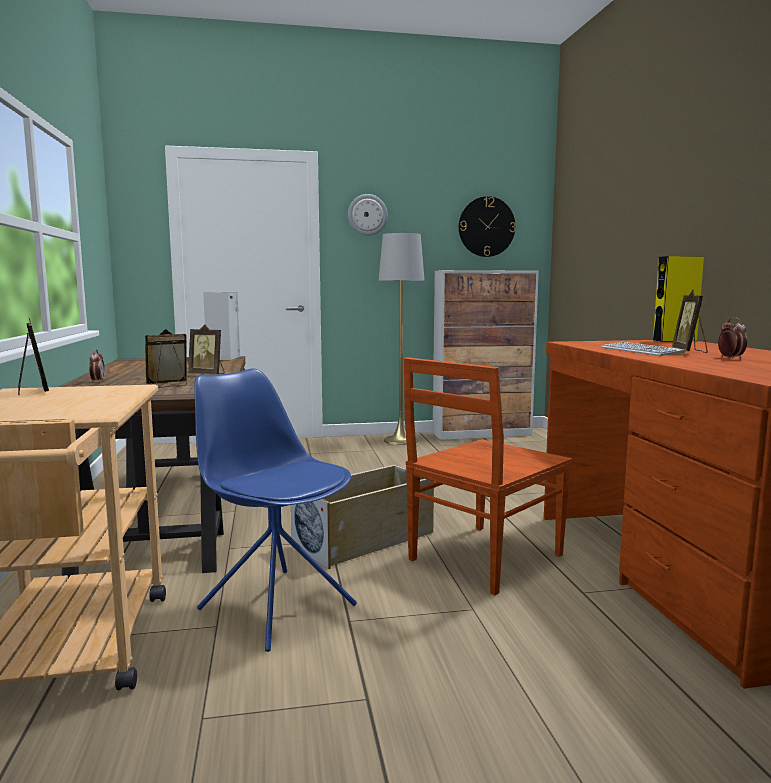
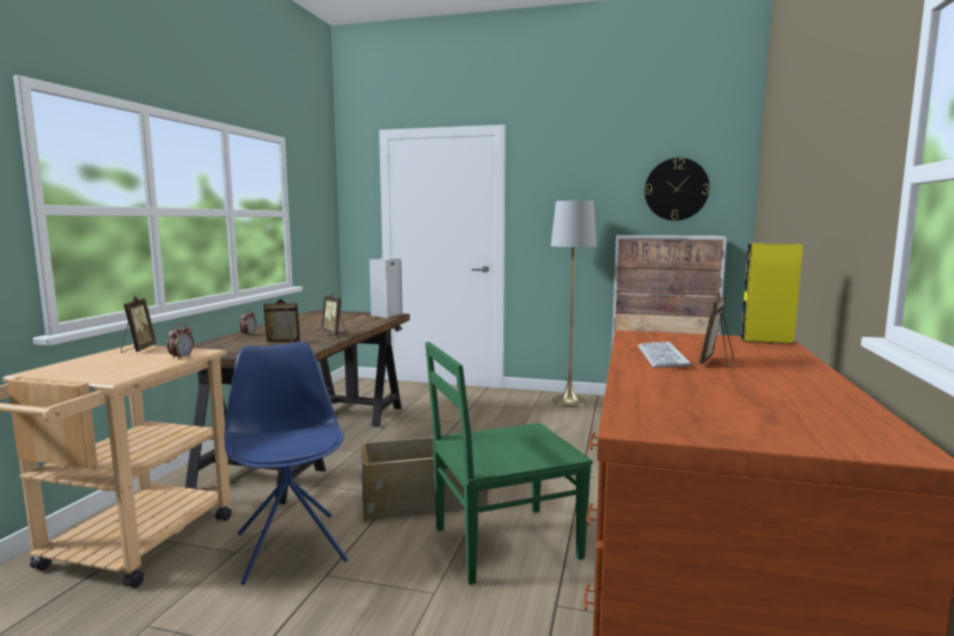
camera: 25 degrees right, 0 degrees up
(367, 215) = (550, 181): wall clock -> none
(483, 558) = (502, 543): brown chair -> green chair
(730, 358) = (723, 381): alarm clock -> alarm clock (182, 358)

